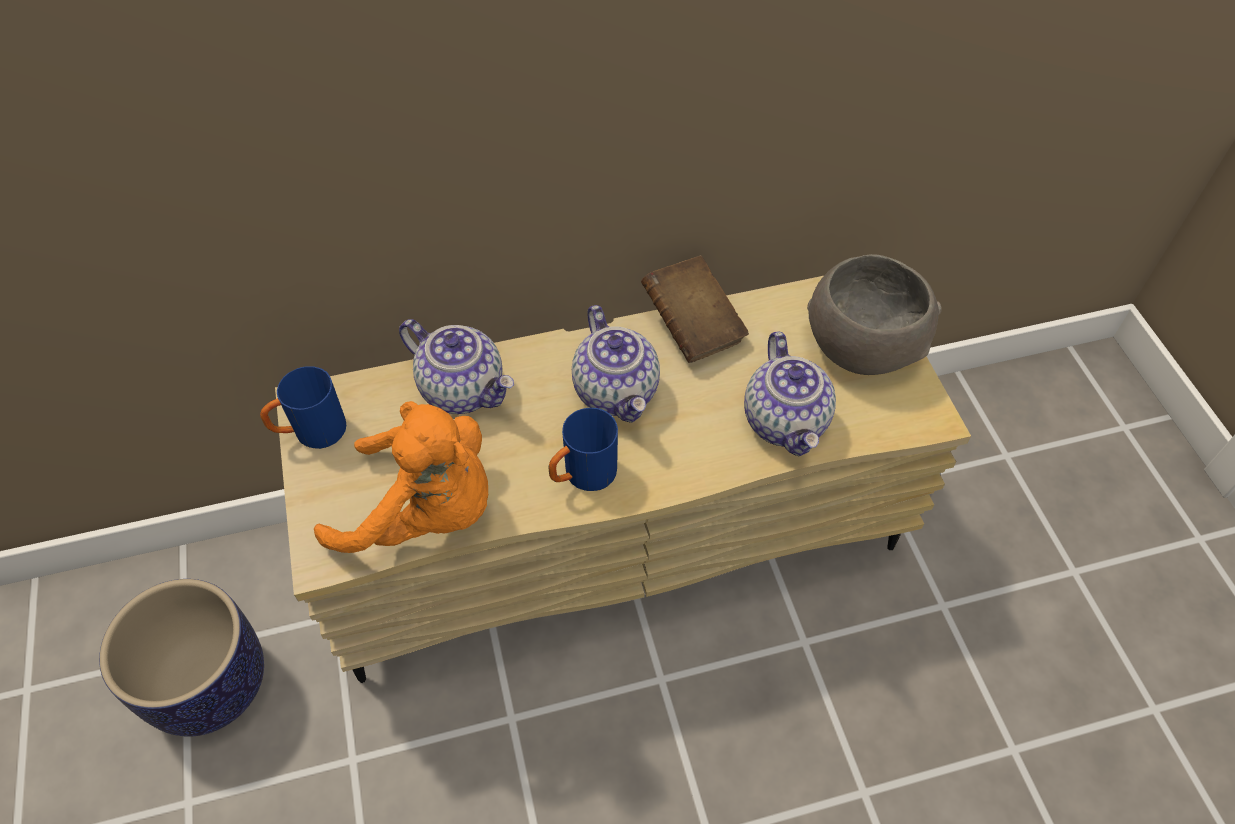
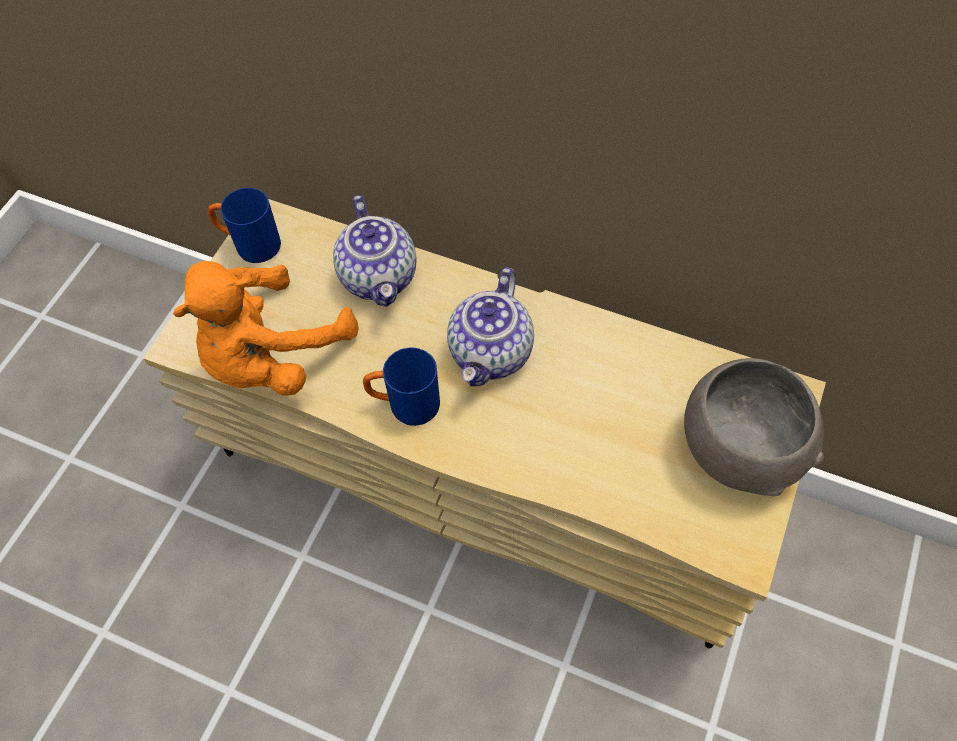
camera: 40 degrees right, 5 degrees up
(210, 683) = (140, 387): planter -> none
(425, 513) = (272, 357): orange plush toy -> orange plush toy turned 75 degrees clockwise
(692, 326) = (604, 337): brown book -> none
(786, 422) = (607, 470): teapot -> none

